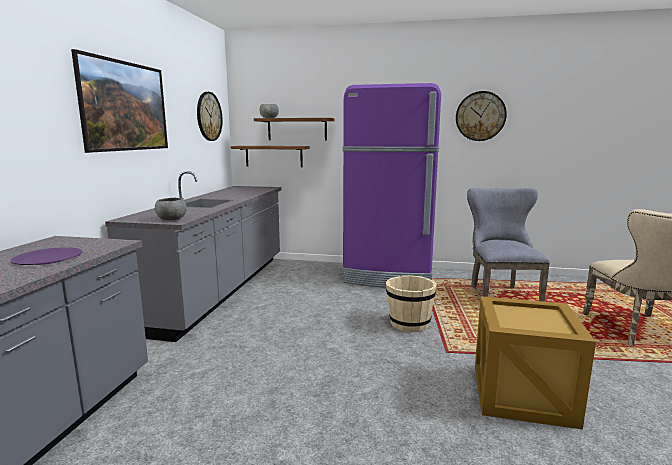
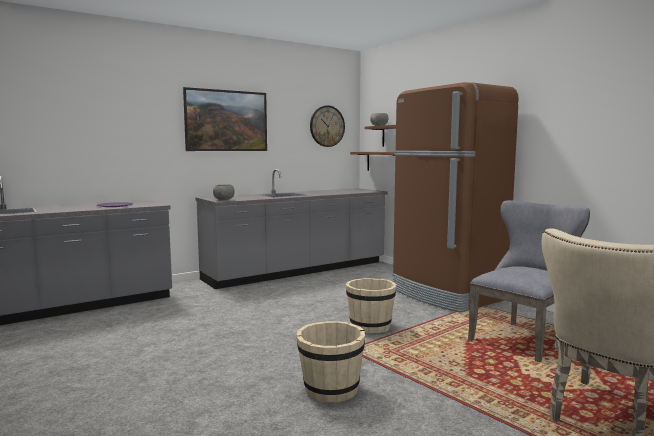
camera: 45 degrees right, 5 degrees down
(389, 276) = (446, 295): purple fridge -> brown fridge
(480, 116) = (568, 115): wall clock -> none
(520, 394) = (330, 390): crate -> beige bucket

